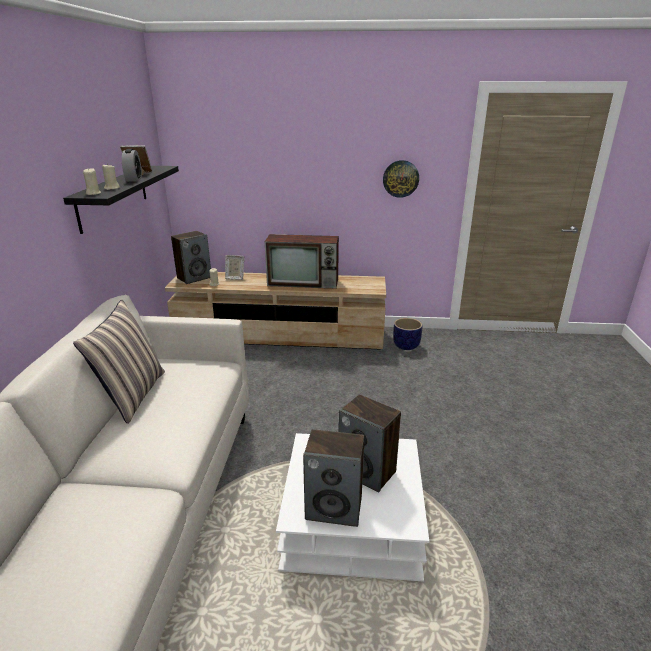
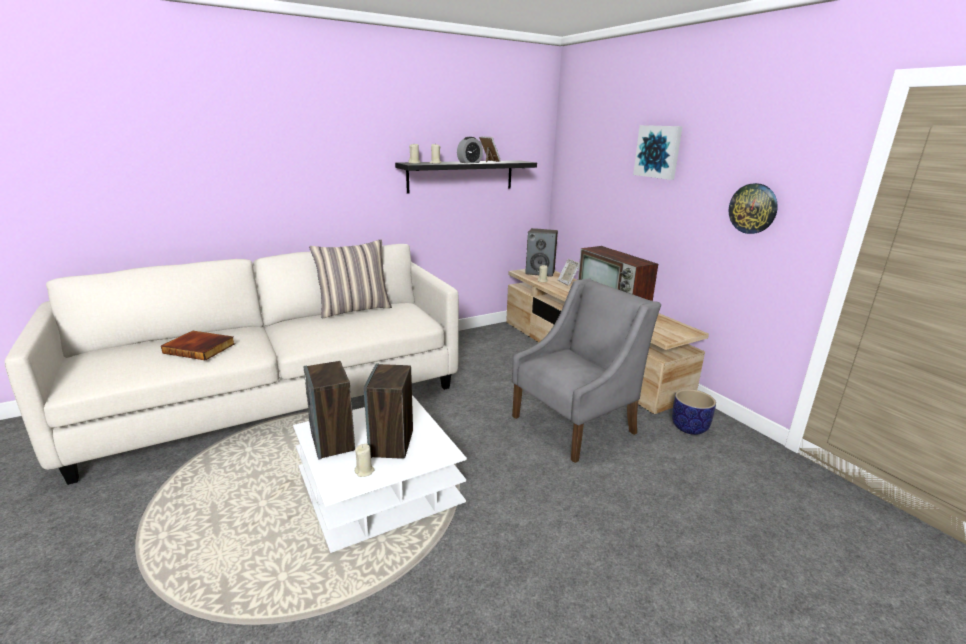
camera: 55 degrees right, 5 degrees down
(88, 548) = (200, 348): none -> book
(305, 142) = (658, 151): none -> picture
(362, 384) = (575, 424): none -> grey armchair
(397, 501) = (364, 471): none -> beige candle

